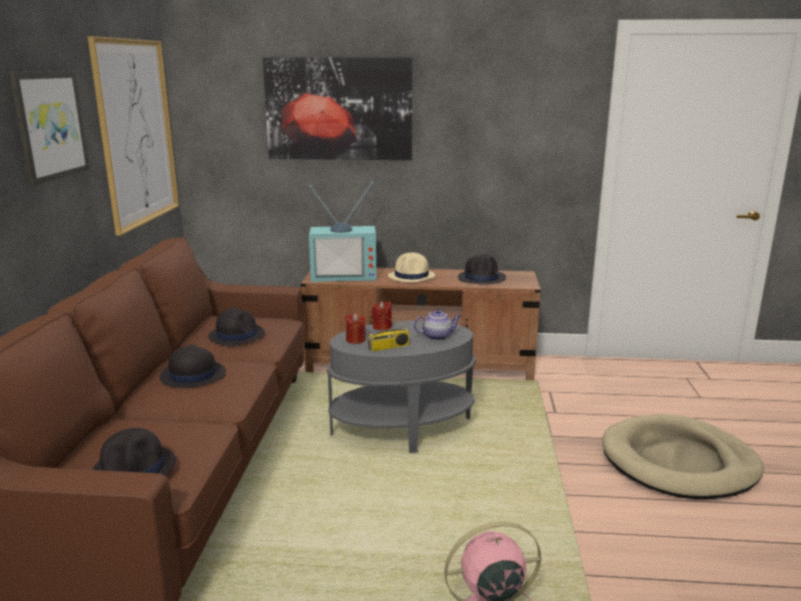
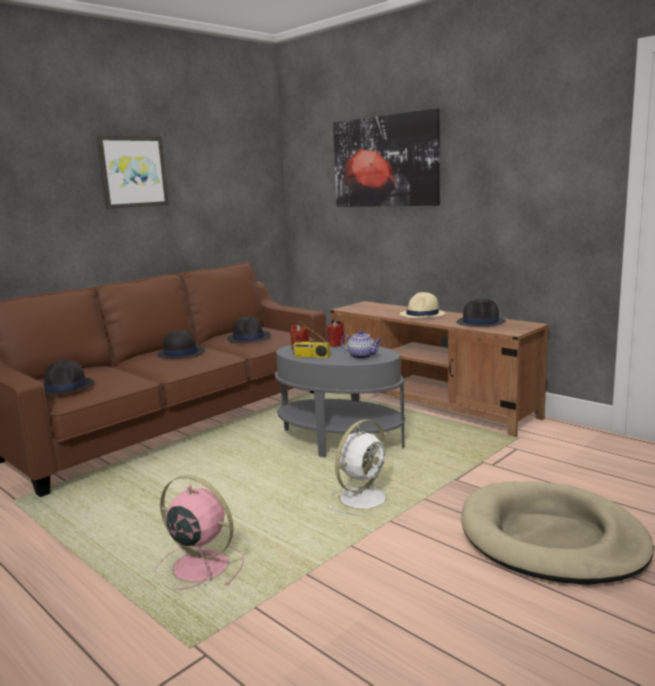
camera: 40 degrees right, 5 degrees down
(137, 133) = (233, 184): picture -> none
(345, 275) = (372, 308): television -> none
(512, 480) = (364, 497): none -> white fan

